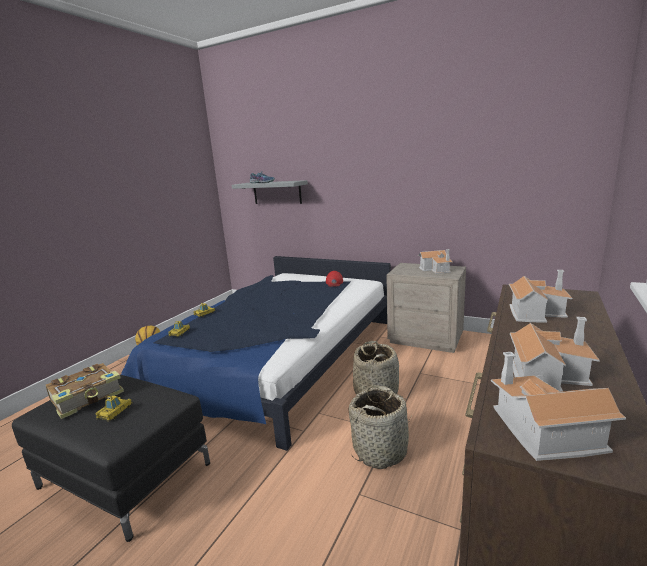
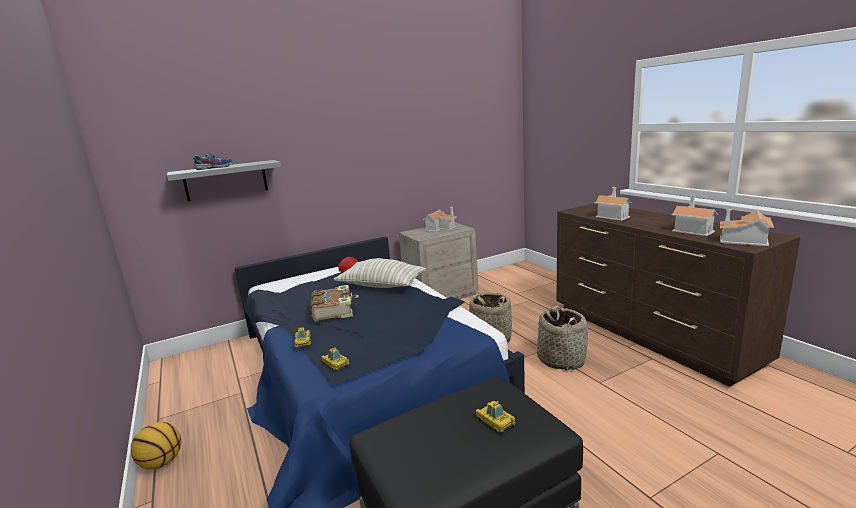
camera: 55 degrees left, 0 degrees up
(88, 397) = (434, 442): book -> book (334, 310)
(315, 300) = (381, 285): none -> pillow

